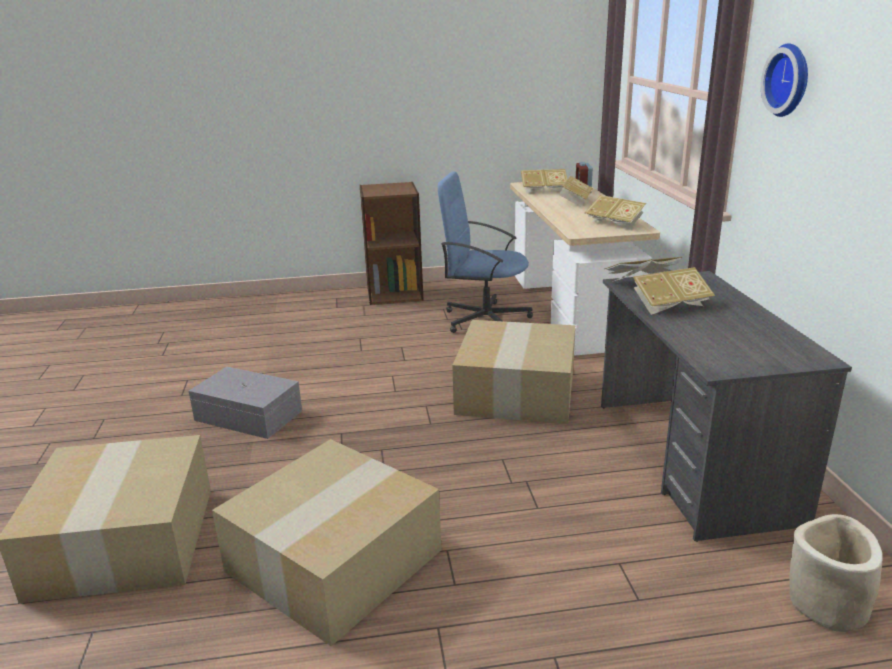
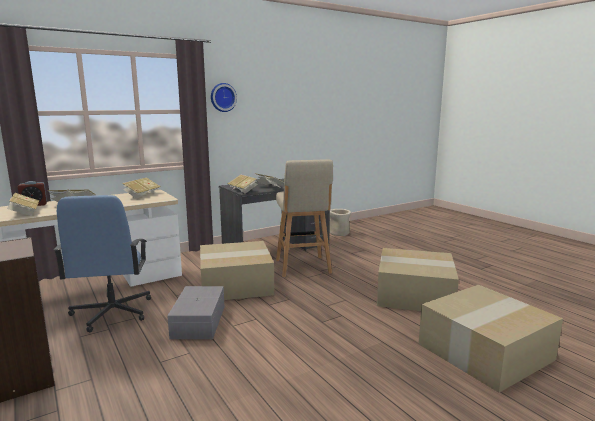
camera: 115 degrees left, 10 degrees down
(248, 414) = (331, 367): grey storage box -> grey storage box (197, 322)
(554, 466) = (303, 267): none -> beige stool

